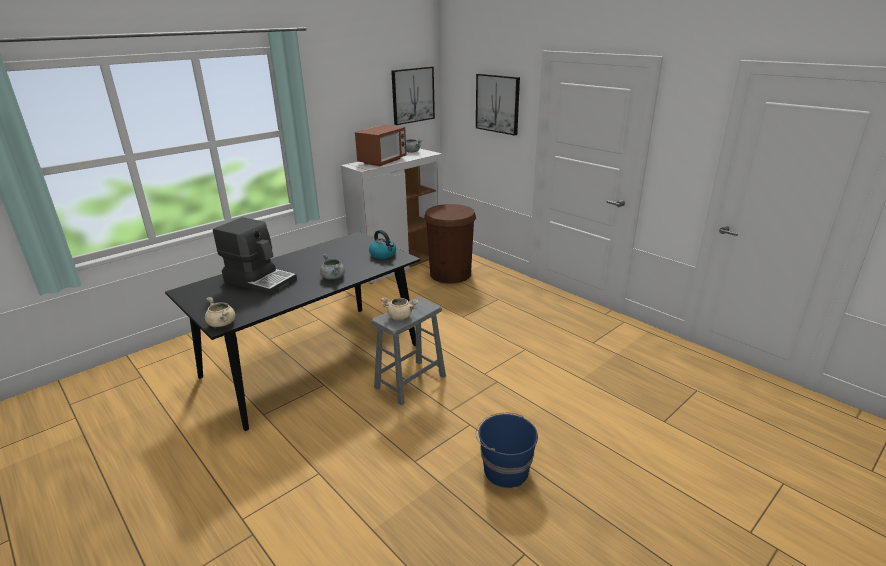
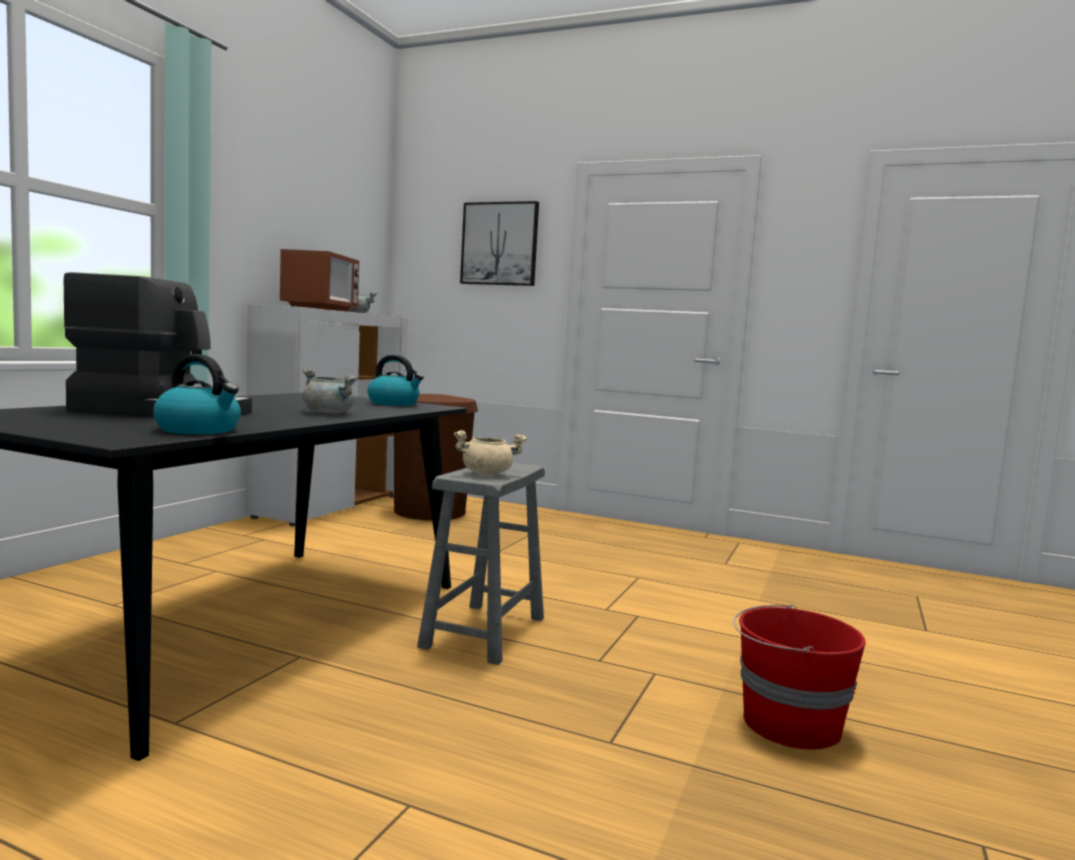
camera: 25 degrees left, 20 degrees down
(222, 324) = (124, 439): beige cooking pot -> none
(257, 310) = (199, 430): none -> kettle
(412, 95) = (357, 229): picture -> none
(505, 470) = (788, 724): blue bucket -> red bucket

